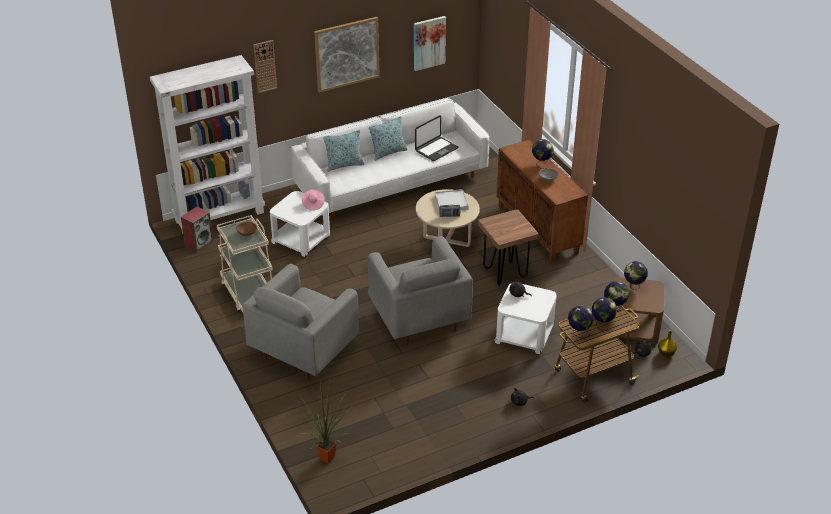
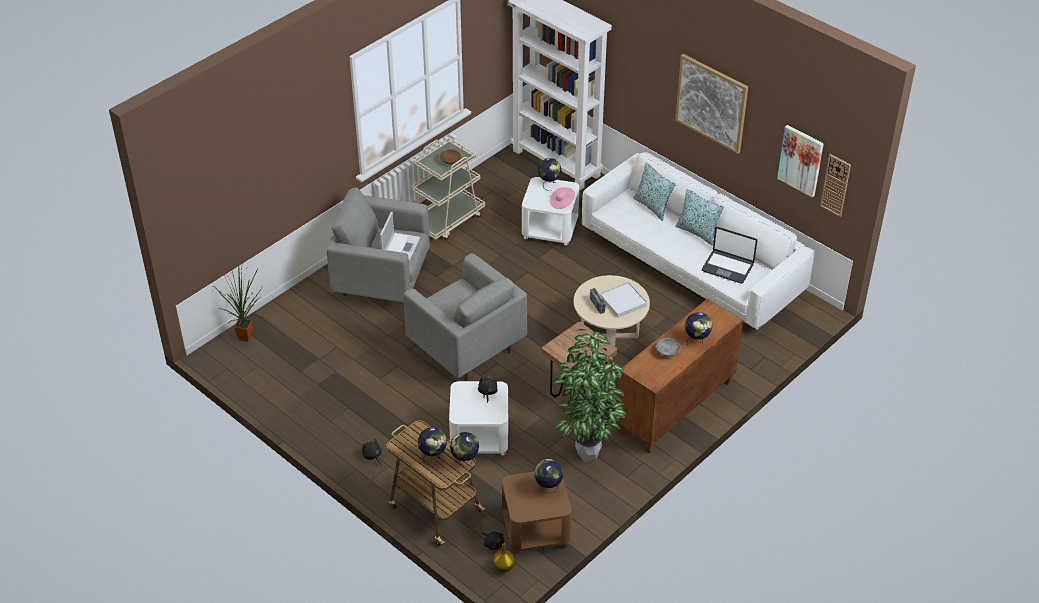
camera: 70 degrees right, 5 degrees up
(199, 243) = (507, 164): speaker -> none
(265, 66) = (632, 53): wall clock -> wall clock (835, 185)
(314, 302) = (401, 246): none -> laptop
(419, 319) = (466, 348): grey armchair -> grey armchair turned 90 degrees counterclockwise
(568, 284) = (586, 456): none -> potted plant
(579, 332) = (410, 439): globe -> globe (549, 184)

